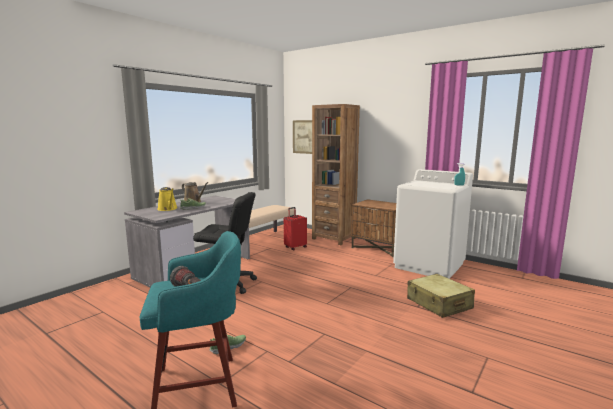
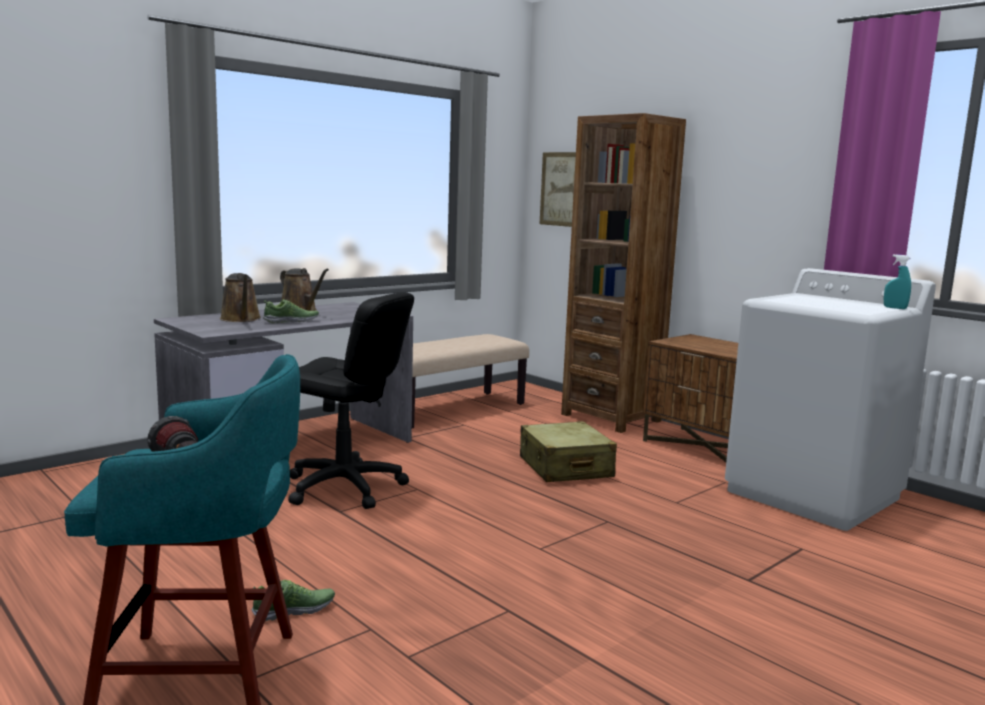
camera: 10 degrees right, 0 degrees up
(168, 209) = (241, 319): yellow watering can -> brown watering can
(295, 247) = (517, 428): red suitcase -> none
(439, 304) = (804, 580): beige suitcase -> beige suitcase (565, 468)

